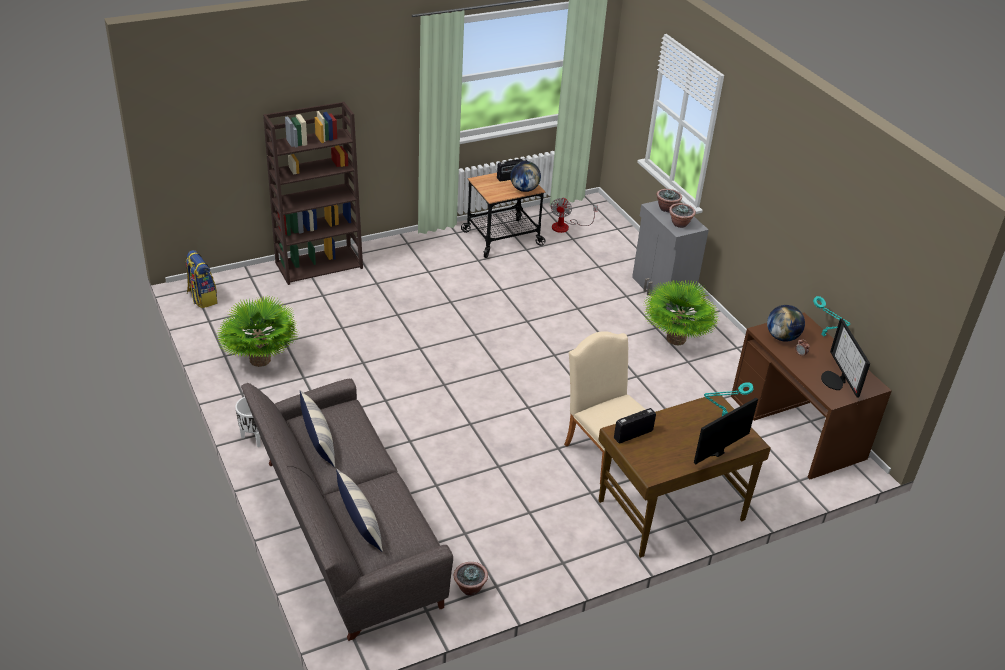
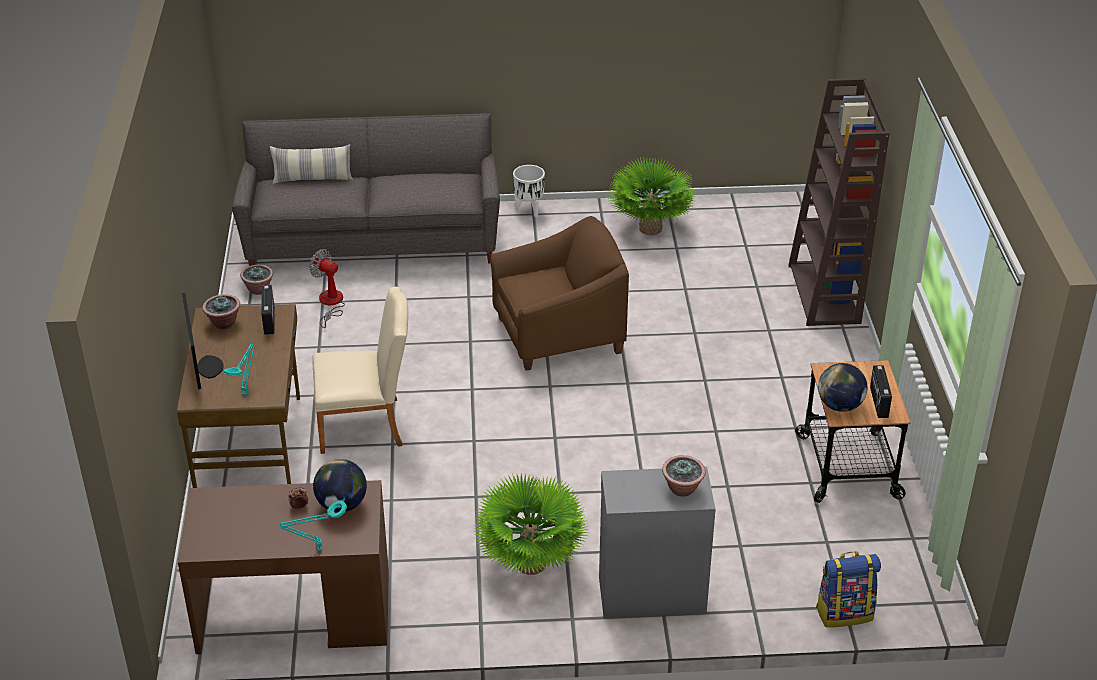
camera: 115 degrees right, 0 degrees up
(202, 298) = (781, 208): backpack -> backpack (844, 613)
(318, 441) = (428, 175): pillow -> none
(436, 378) = (558, 335): none -> brown armchair
(566, 226) = (865, 545): fan -> fan (330, 304)
(680, 224) = (633, 487): potted plant -> potted plant (223, 323)
(835, 381) = (231, 516): monitor -> none

